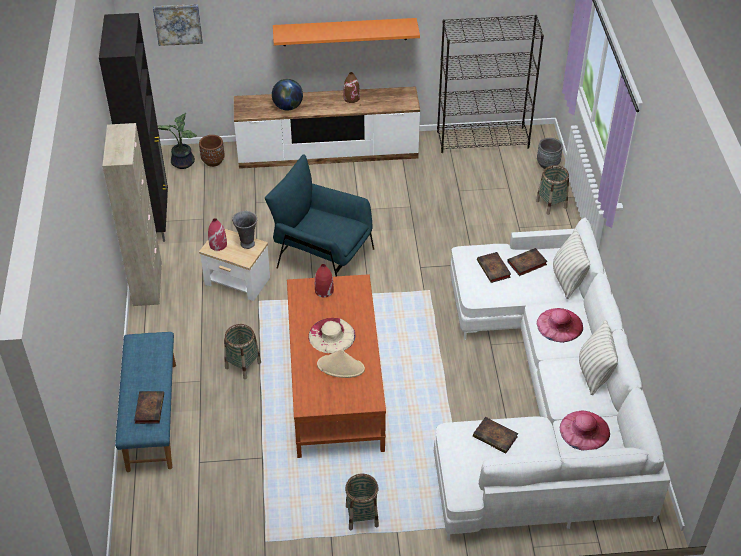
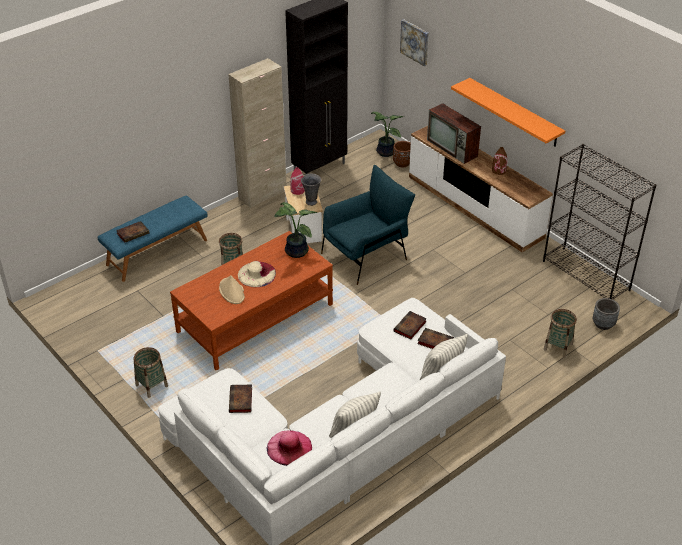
camera: 55 degrees right, 5 degrees down
(288, 107) = (453, 148): globe -> television
(322, 257) = (366, 255): blue armchair -> blue armchair turned 60 degrees clockwise
(324, 290) = (295, 251): red vase -> potted plant
(559, 325) = (387, 388): pink hat -> none

